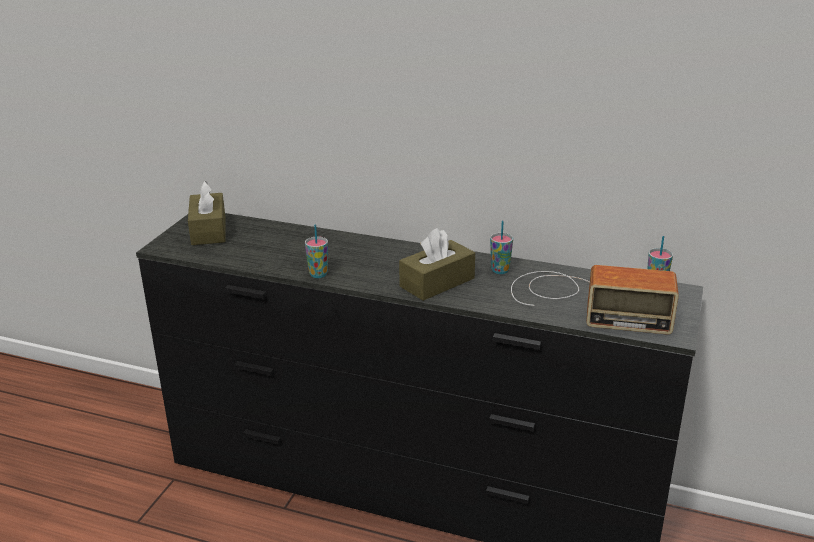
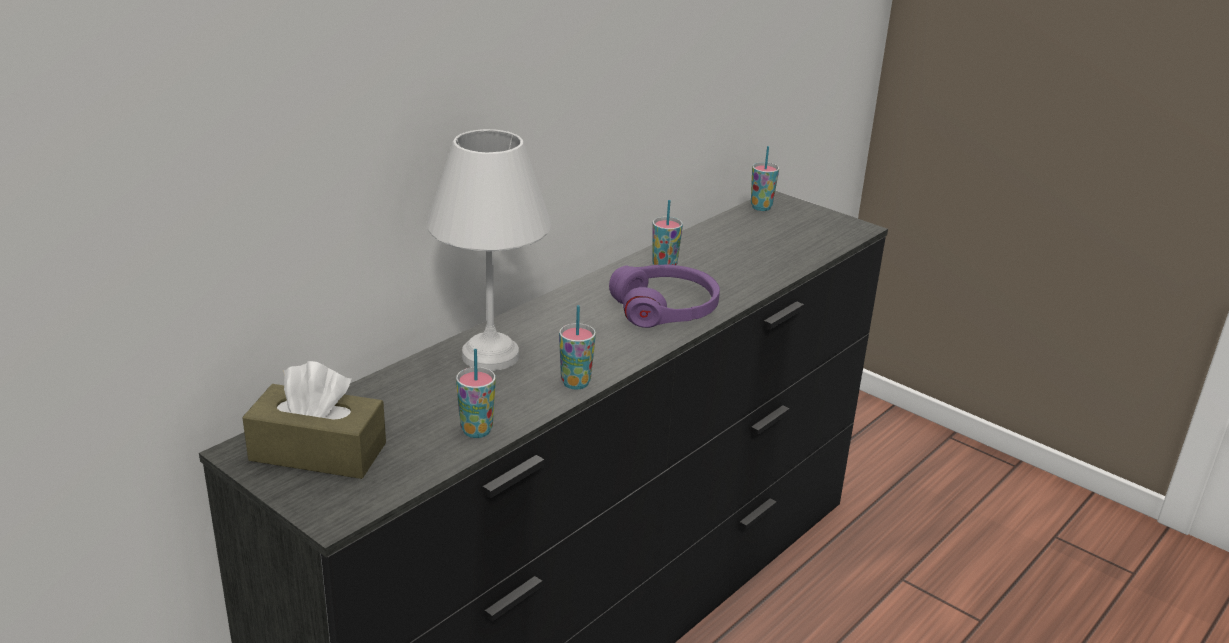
camera: 70 degrees left, 0 degrees up
(250, 260) = (476, 431): none -> cup
(328, 246) = (491, 357): none -> white table lamp
(437, 282) = (665, 309): brown tissue box -> purple headphones
(585, 302) = (769, 246): radio -> none

